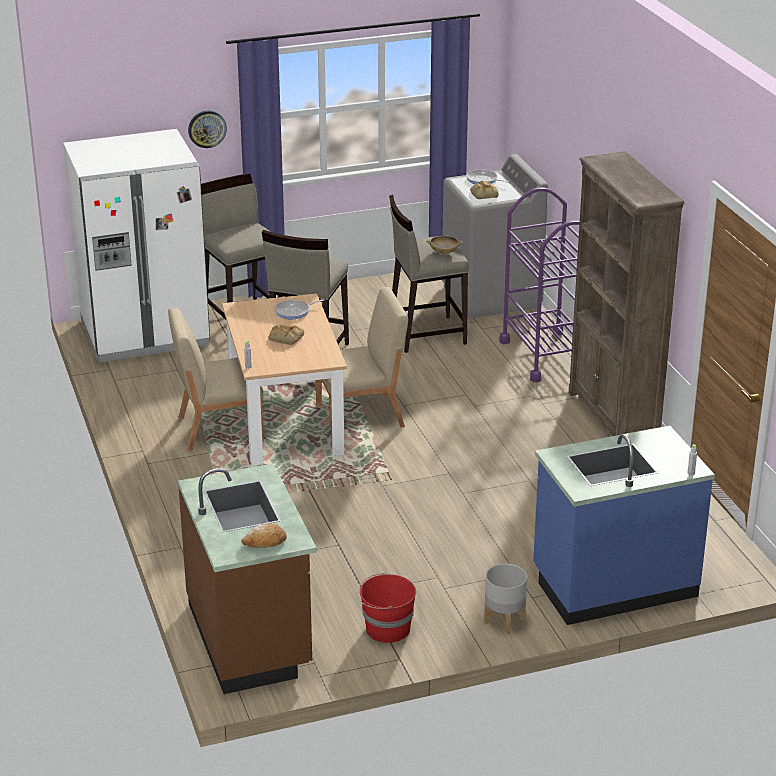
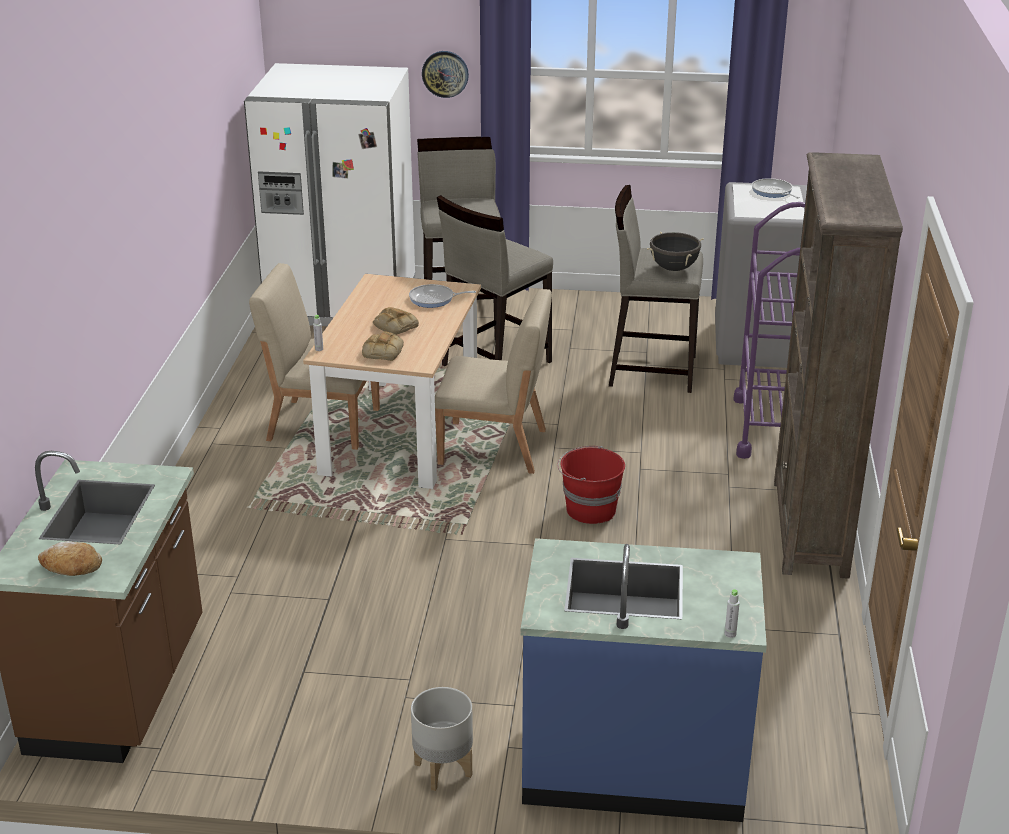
camera: 25 degrees right, 0 degrees up
(386, 629) = (286, 731): red bucket -> red bucket (589, 509)
(444, 252) = (674, 268): beige bowl -> black cooking pot
(483, 194) = (758, 206): bread -> bread (382, 351)

